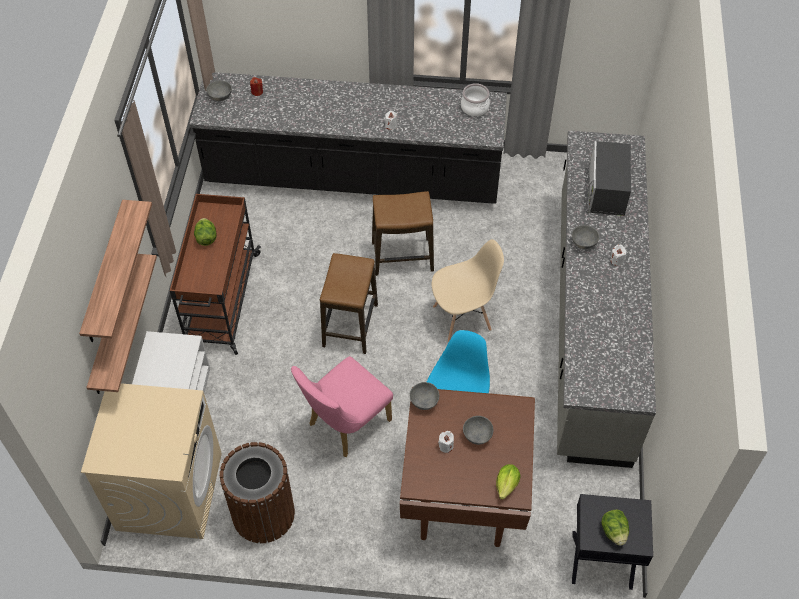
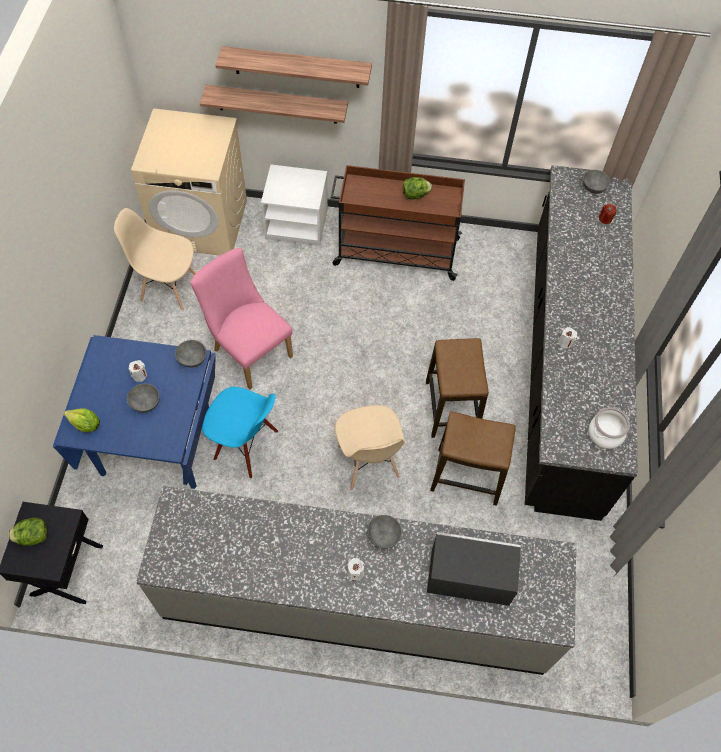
camera: 90 degrees right, 5 degrees up
(263, 514) = (168, 288): brown trash can -> beige chair
(350, 325) = (363, 357): stool -> stool (467, 476)
(464, 497) = (157, 448): brown dining table -> blue dining table

